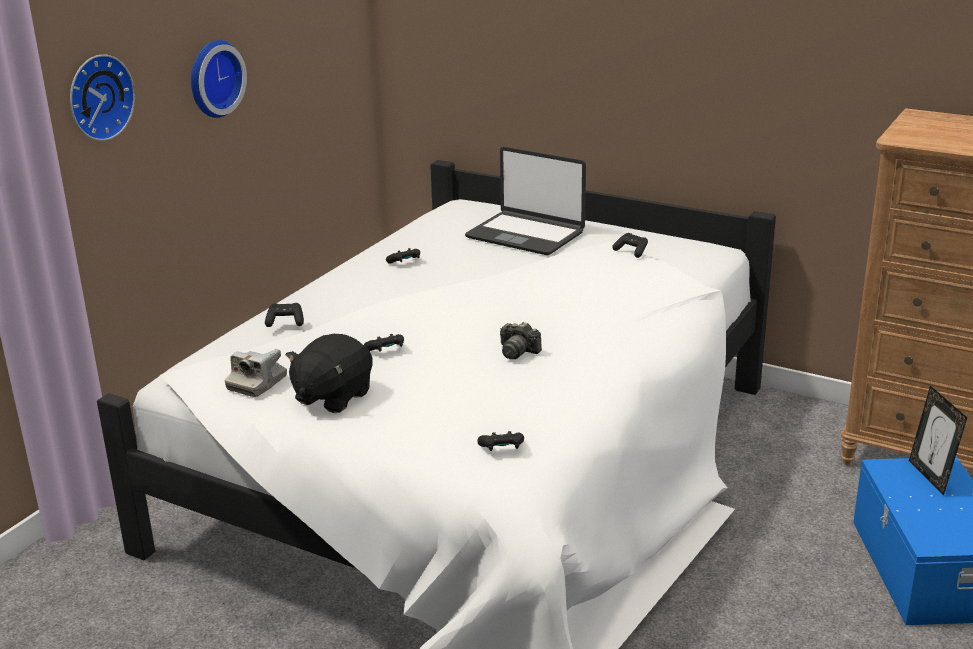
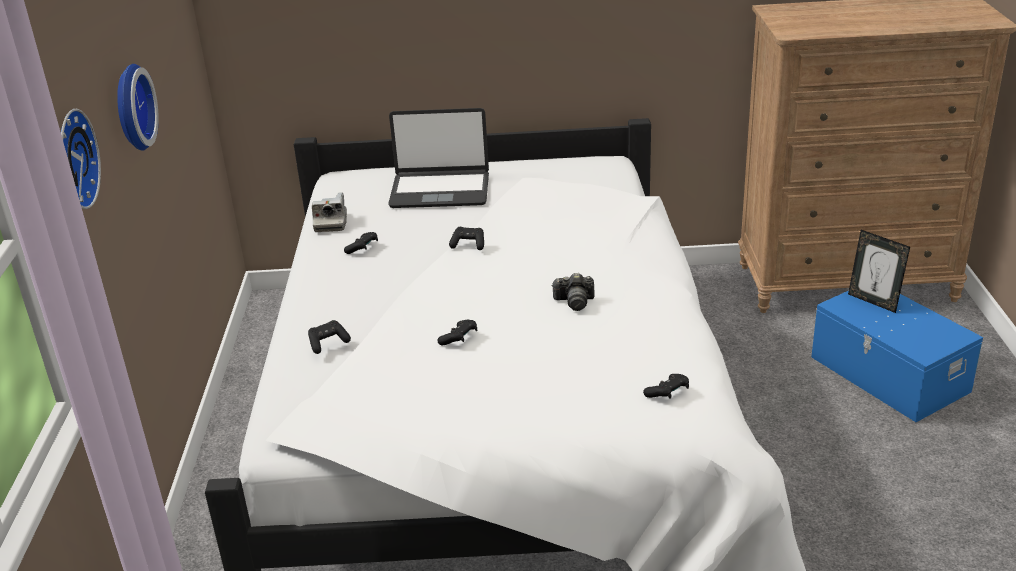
camera: 30 degrees left, 5 degrees up
(257, 383) = (379, 413): camera -> camera (331, 223)
(332, 397) = (466, 400): black plush toy -> none
(631, 251) = (554, 181): black game controller -> black game controller (468, 244)

